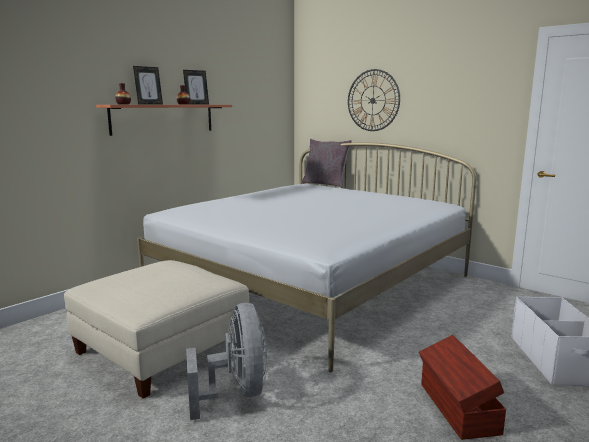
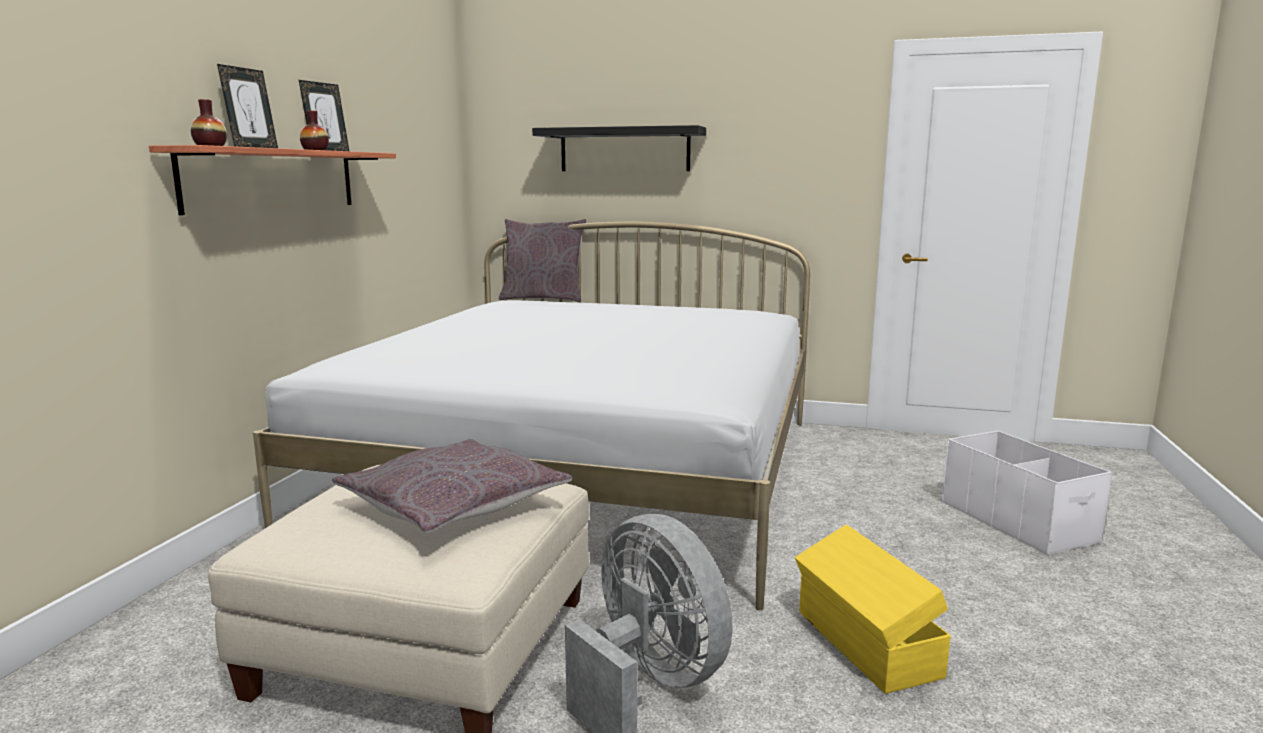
camera: 25 degrees left, 0 degrees up
(171, 282) = (453, 504): none -> grey pillow
(370, 404) = (866, 644): none -> yellow storage box
(373, 100) = (624, 150): wall clock -> black shelf
(457, 408) = (979, 618): brown storage box -> none

